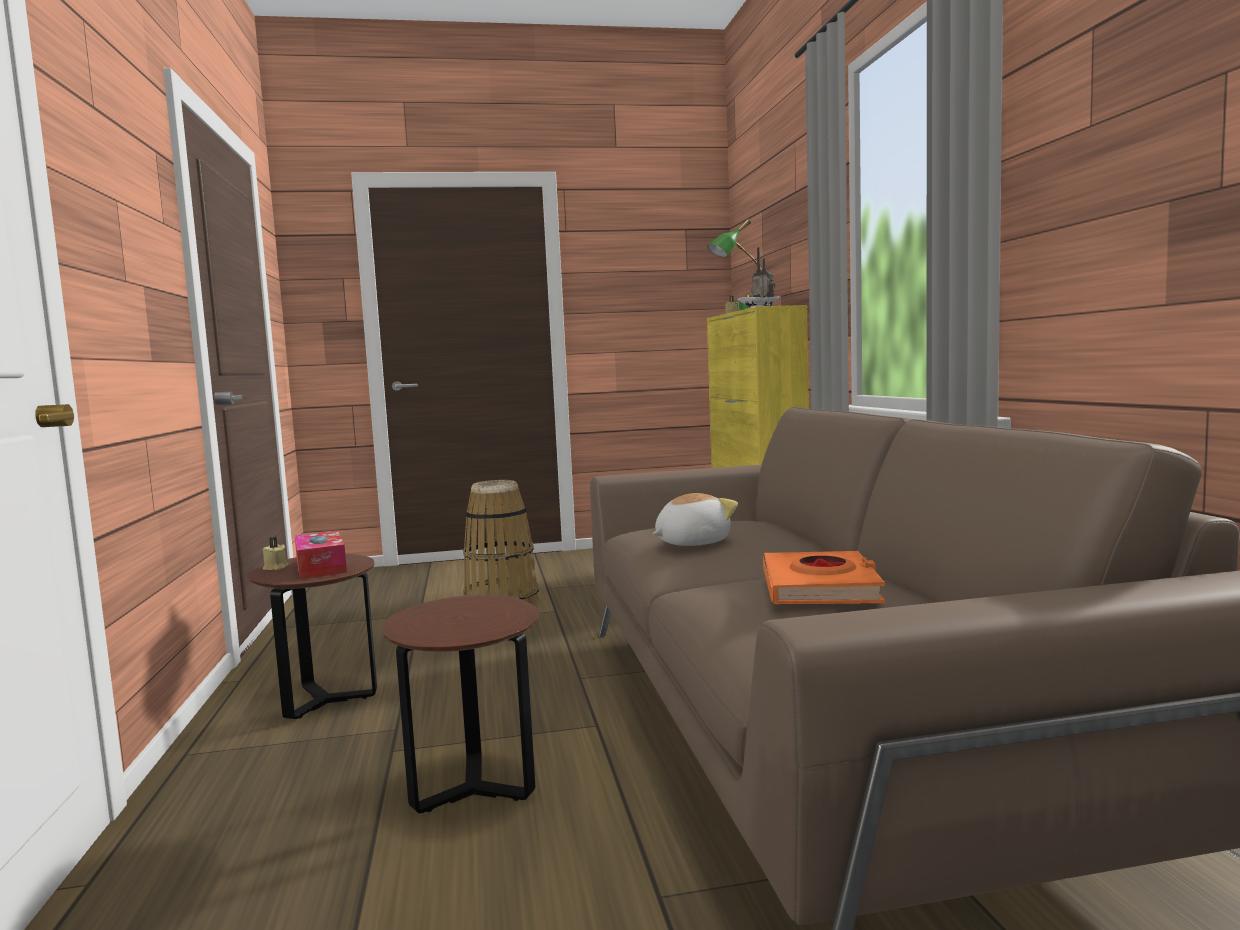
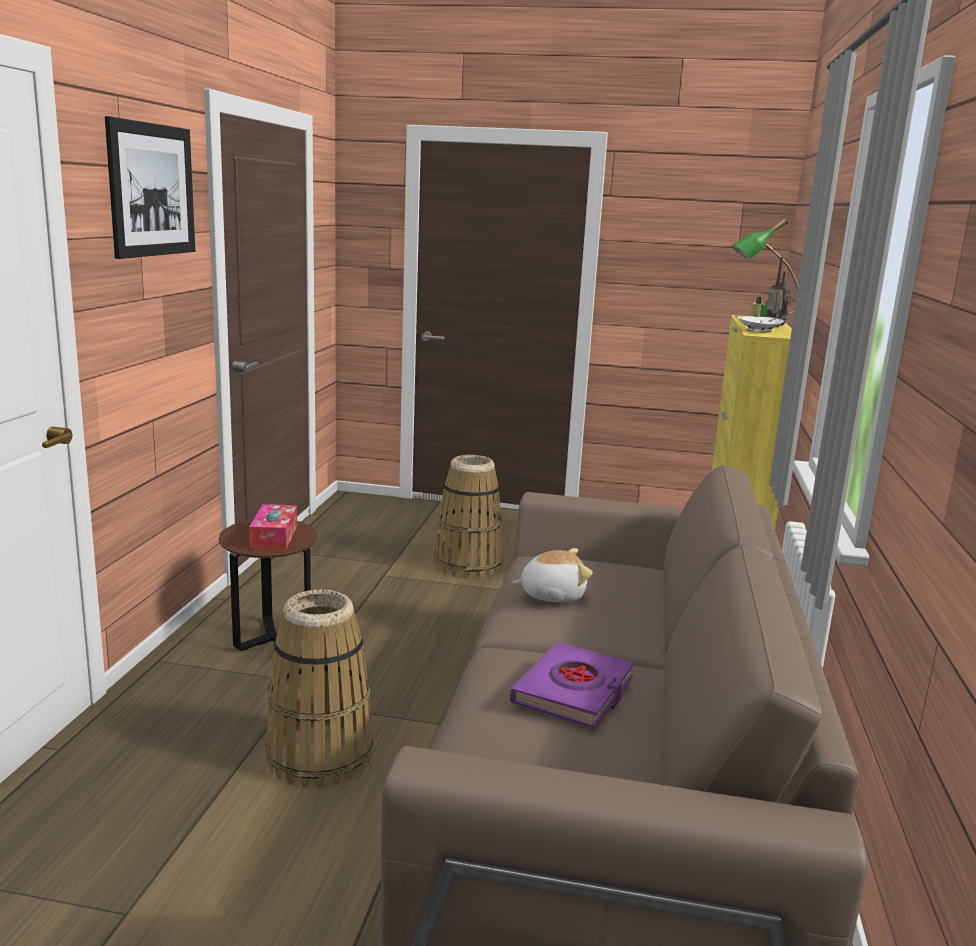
camera: 20 degrees right, 10 degrees up
(126, 150) = (152, 190): none -> picture
(275, 567) = (244, 529): beige candle -> none
(473, 789) = (319, 755): brown side table -> basket
(820, 588) = (574, 692): orange book -> purple book

